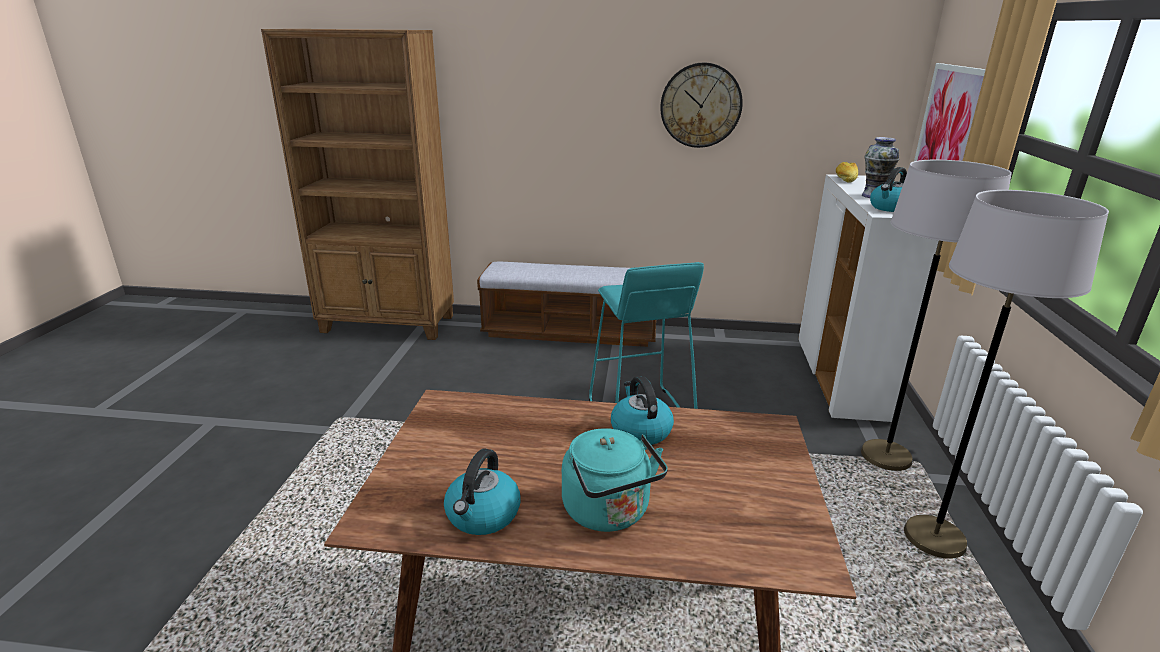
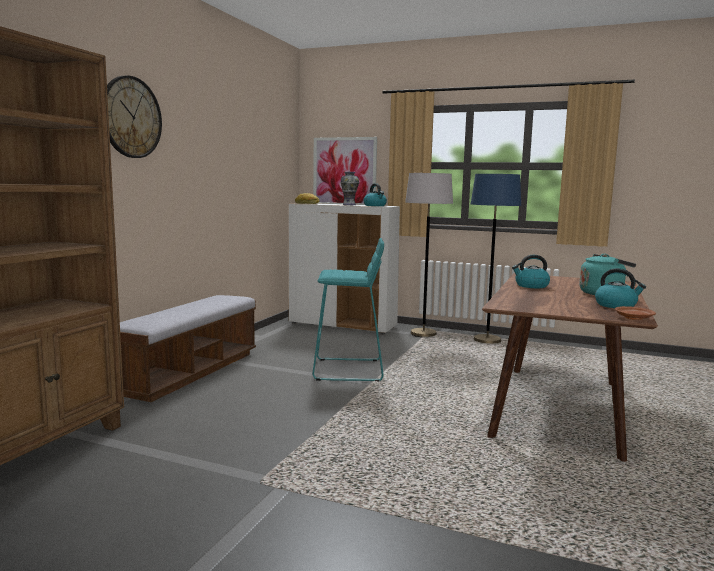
camera: 75 degrees left, 15 degrees down
(373, 521) = (633, 318): none -> brown plate
(700, 105) = (225, 159): wall clock -> wall clock (131, 117)
(934, 539) = (487, 340): grey floor lamp -> blue floor lamp

